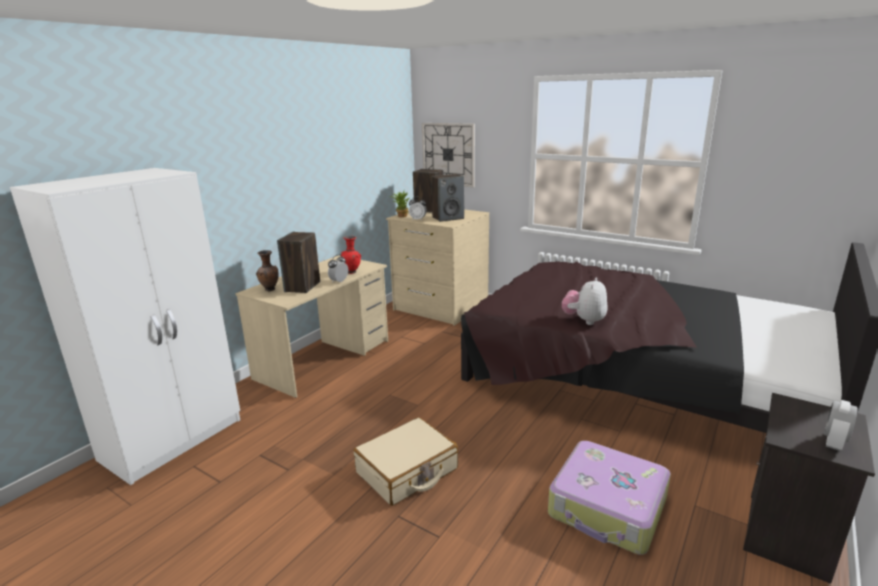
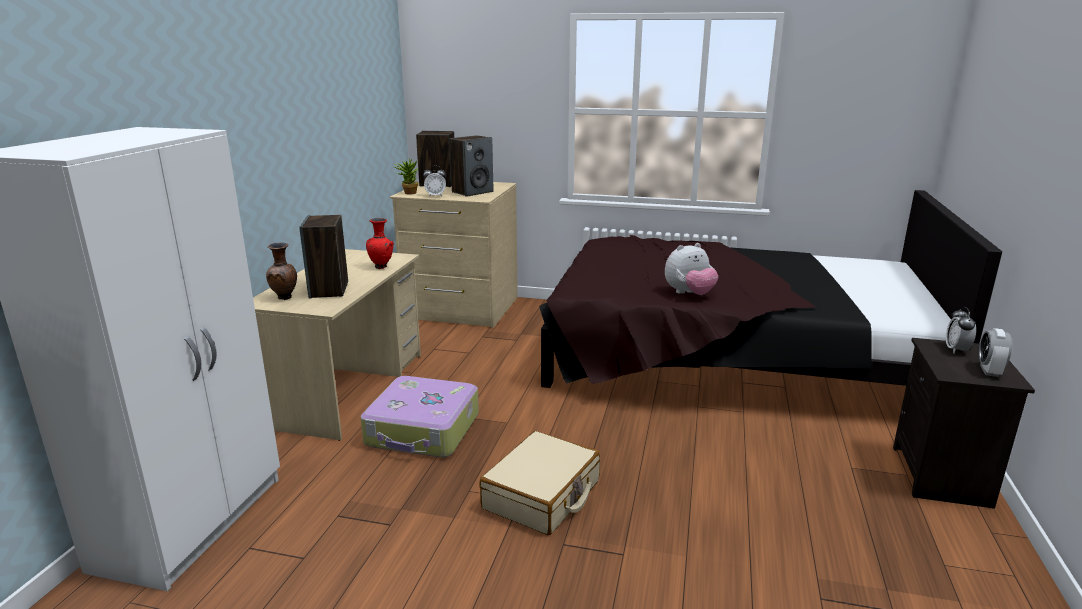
camera: 20 degrees left, 0 degrees up
(339, 281) = (374, 279): alarm clock -> alarm clock (956, 350)
(448, 154) = (456, 111): wall clock -> none
(584, 320) = (689, 294): plush toy -> plush toy turned 120 degrees counterclockwise
(608, 508) = (775, 487): suitcase -> suitcase (423, 430)

